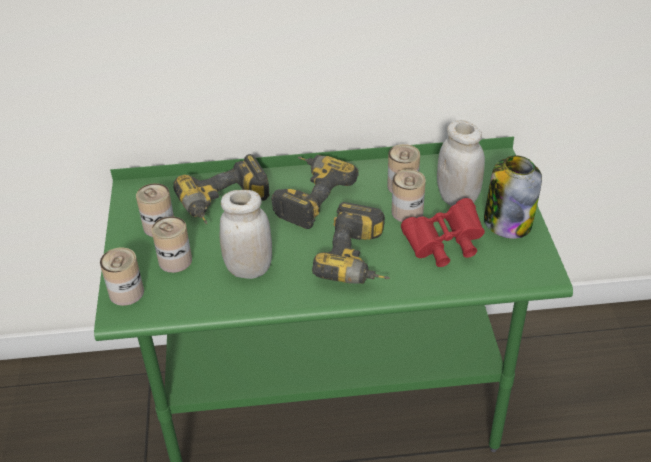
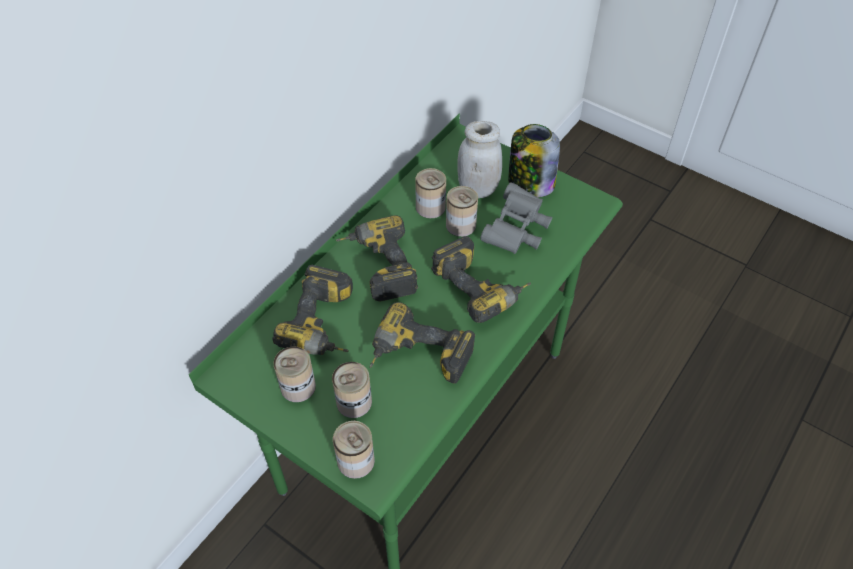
camera: 50 degrees left, 10 degrees up
(249, 269) = (418, 359): white jar -> power drill
(444, 245) = (516, 231): red binoculars -> grey binoculars

